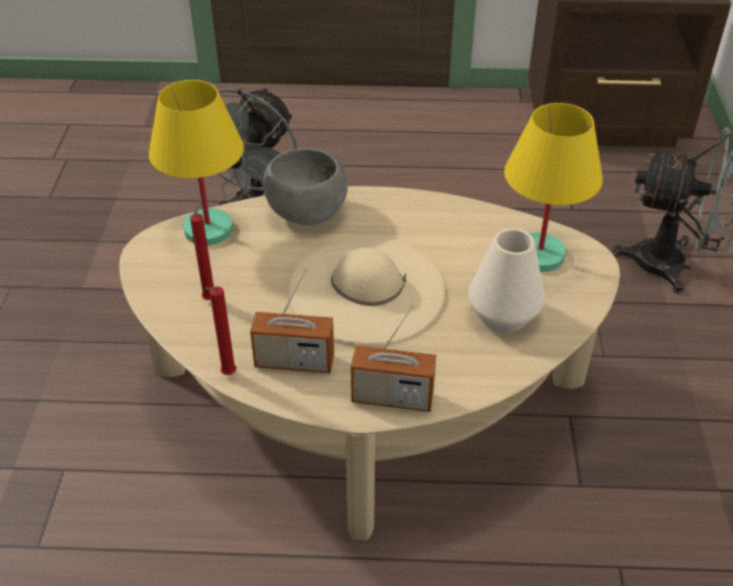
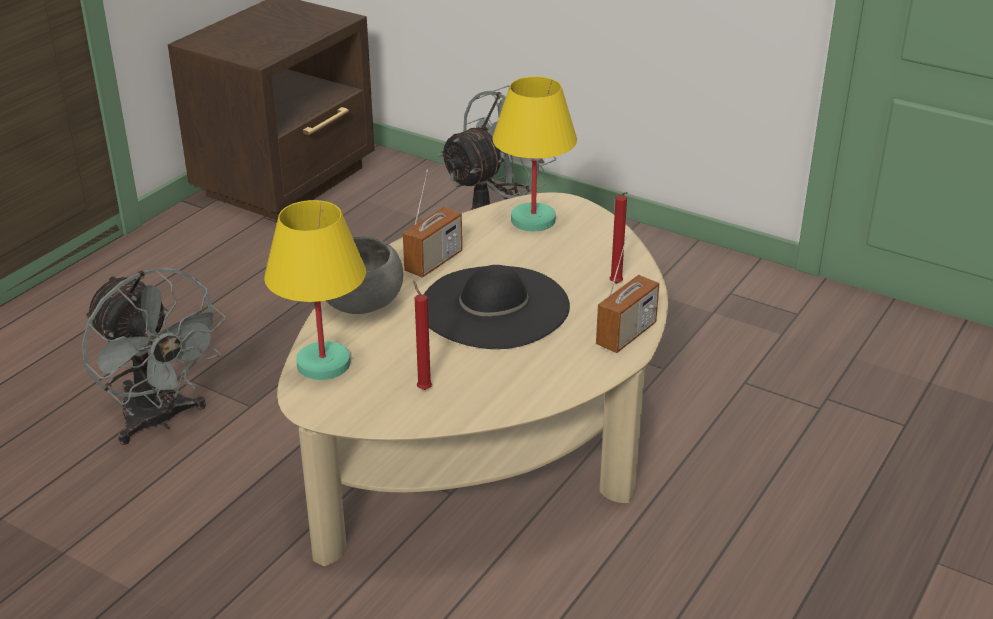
camera: 60 degrees left, 10 degrees down
(227, 375) = (531, 406): red candle -> red candle (616, 285)
(294, 362) = (546, 367): radio -> radio (433, 262)
(367, 289) = (494, 307): beige hat -> black hat
(503, 315) = (583, 258): white vase -> none

